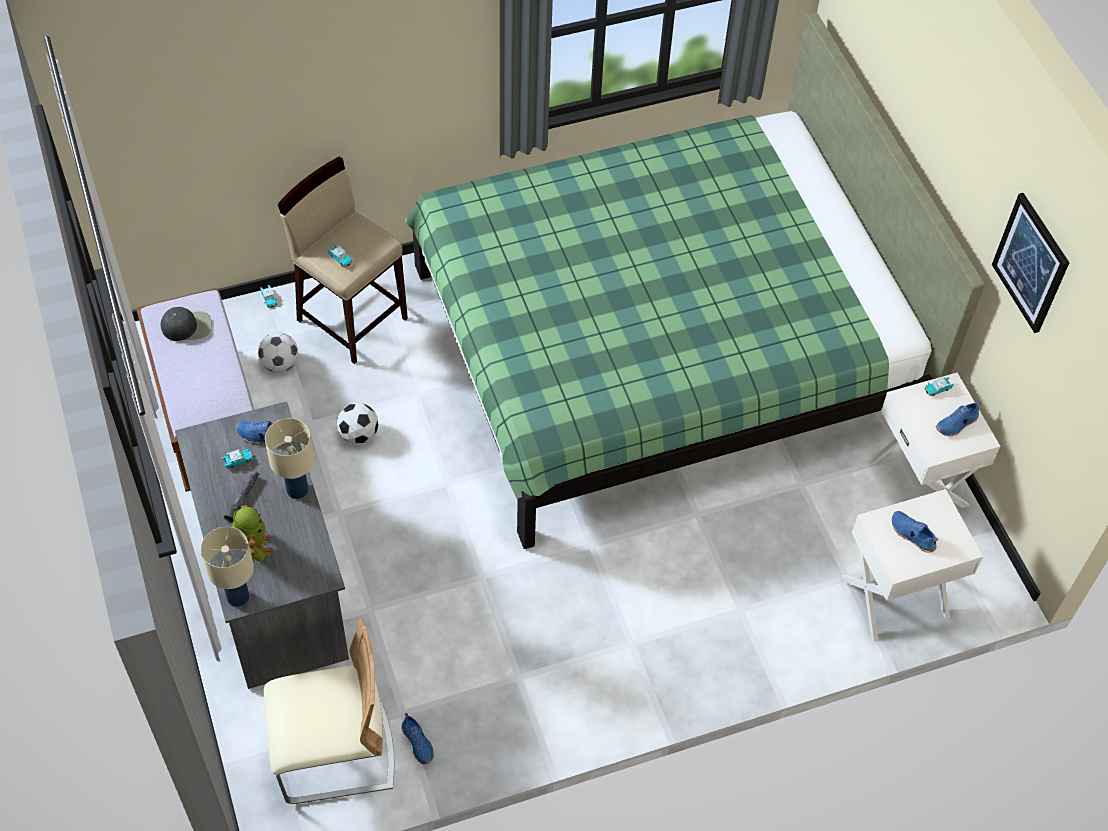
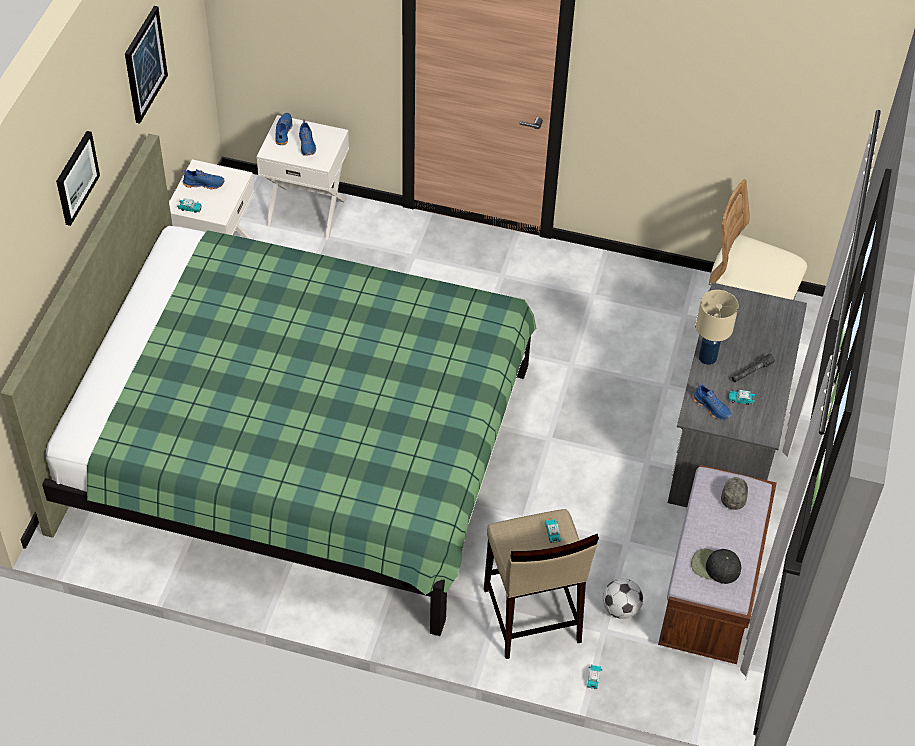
camera: 145 degrees left, 5 degrees down
(203, 399) = (734, 495): none -> grey cap
(237, 597) = (790, 312): beige table lamp -> none
(253, 547) = (762, 336): toy robot -> none
(359, 434) = (592, 512): football -> none
(418, 743) = (684, 294): blue shoe -> blue shoe (283, 132)
(938, 116) = (76, 177): none -> picture

